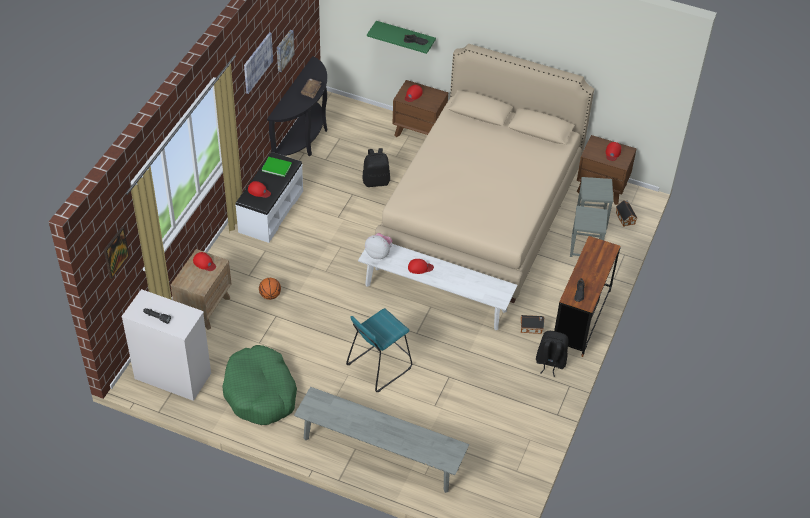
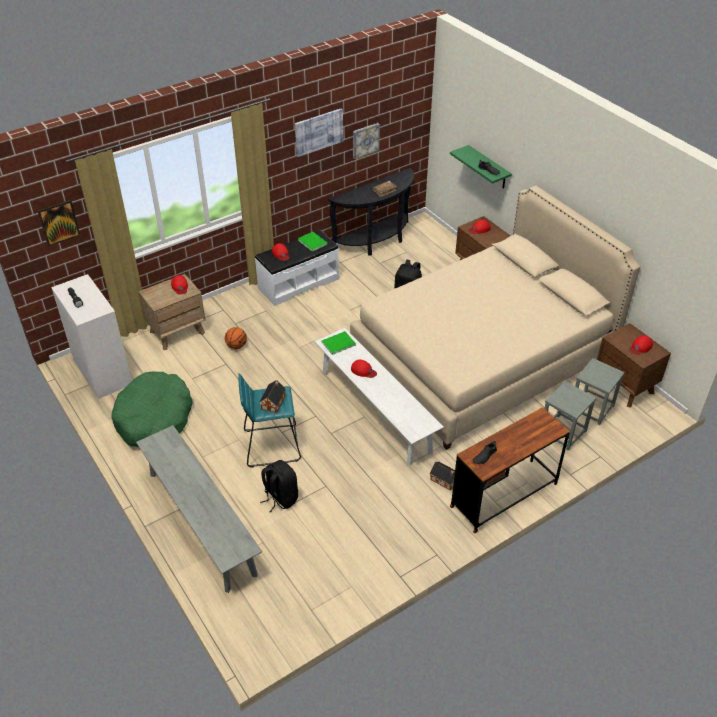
camera: 35 degrees right, 5 degrees down
(378, 253) = (337, 343): plush toy -> green book
(550, 362) = (435, 522): black backpack -> black backpack (280, 498)
(625, 217) = (628, 423): toy house -> toy house (273, 402)

